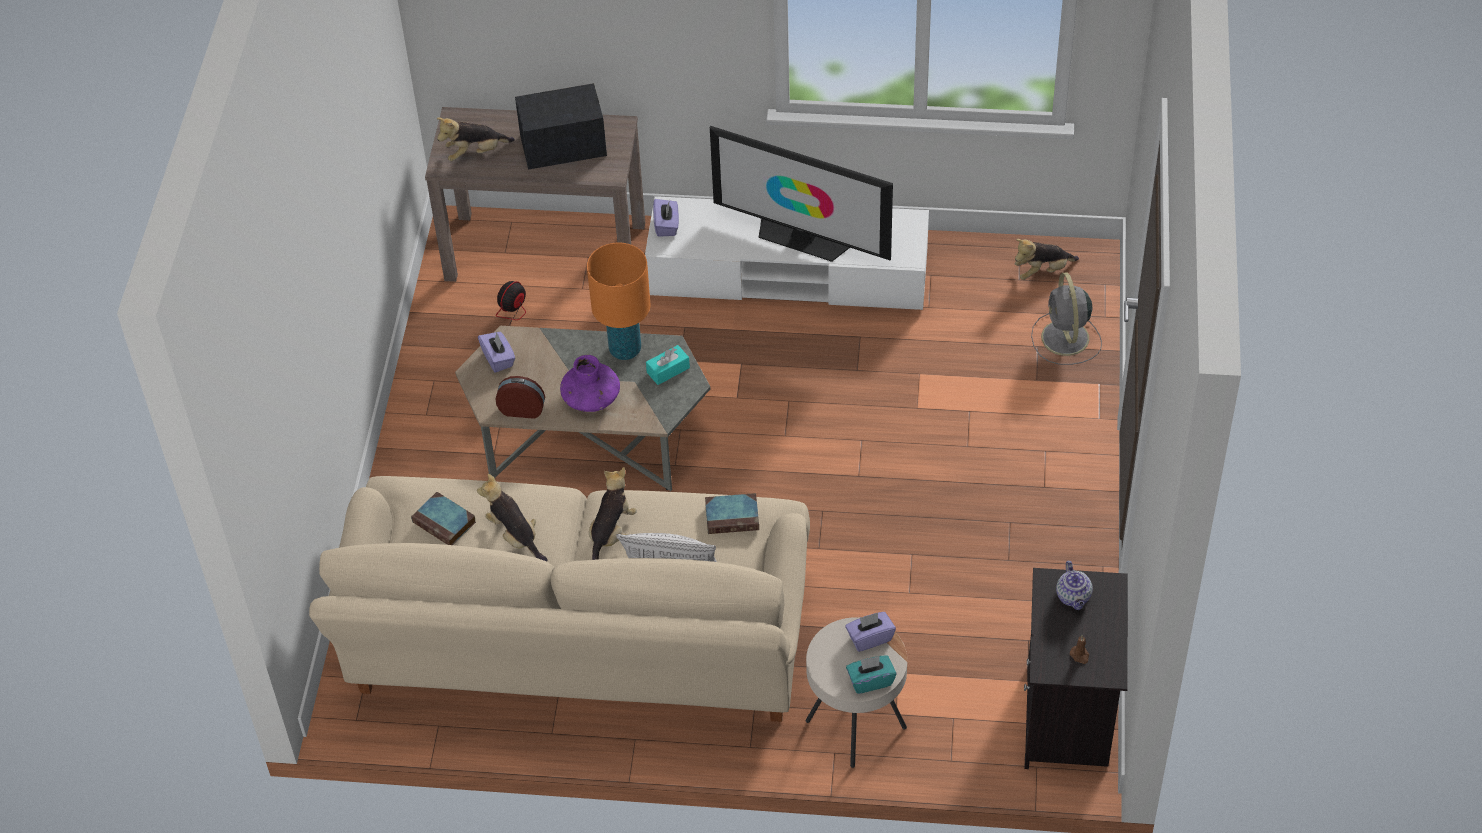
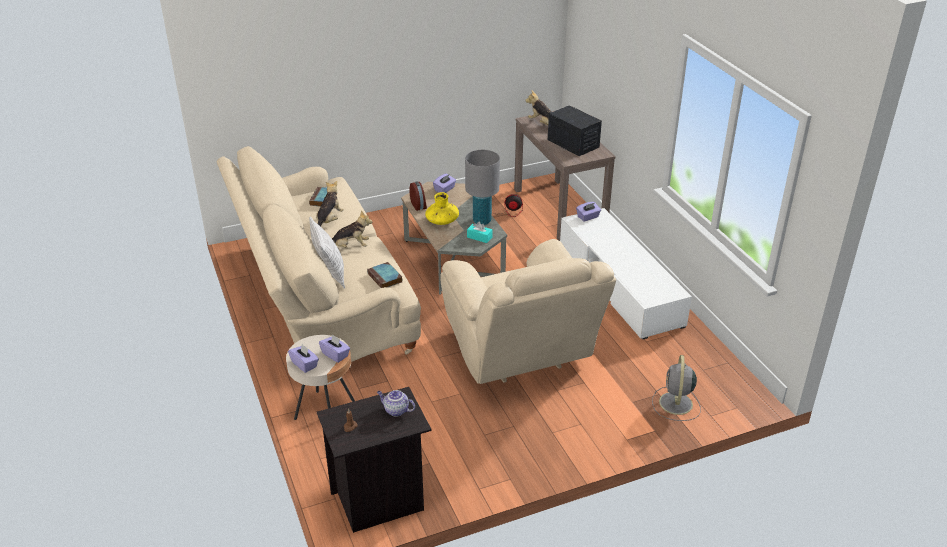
camera: 60 degrees right, 15 degrees down
(591, 398) = (442, 221): purple vase -> yellow vase
(625, 350) = (481, 221): orange table lamp -> grey table lamp
(802, 238) = (624, 260): television -> none
(870, 681) = (304, 364): turquoise tissue box -> purple tissue box
(874, 453) = (521, 355): none -> beige armchair
(1042, 271) = (719, 377): plush toy -> none
(1065, 339) = (675, 404): grey fan -> grey fan turned 45 degrees counterclockwise
(1074, 597) = (395, 410): teapot -> teapot turned 60 degrees clockwise

